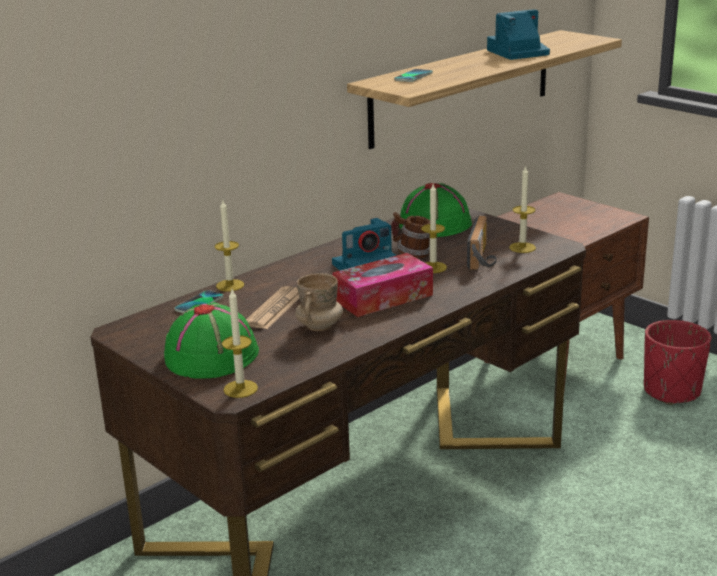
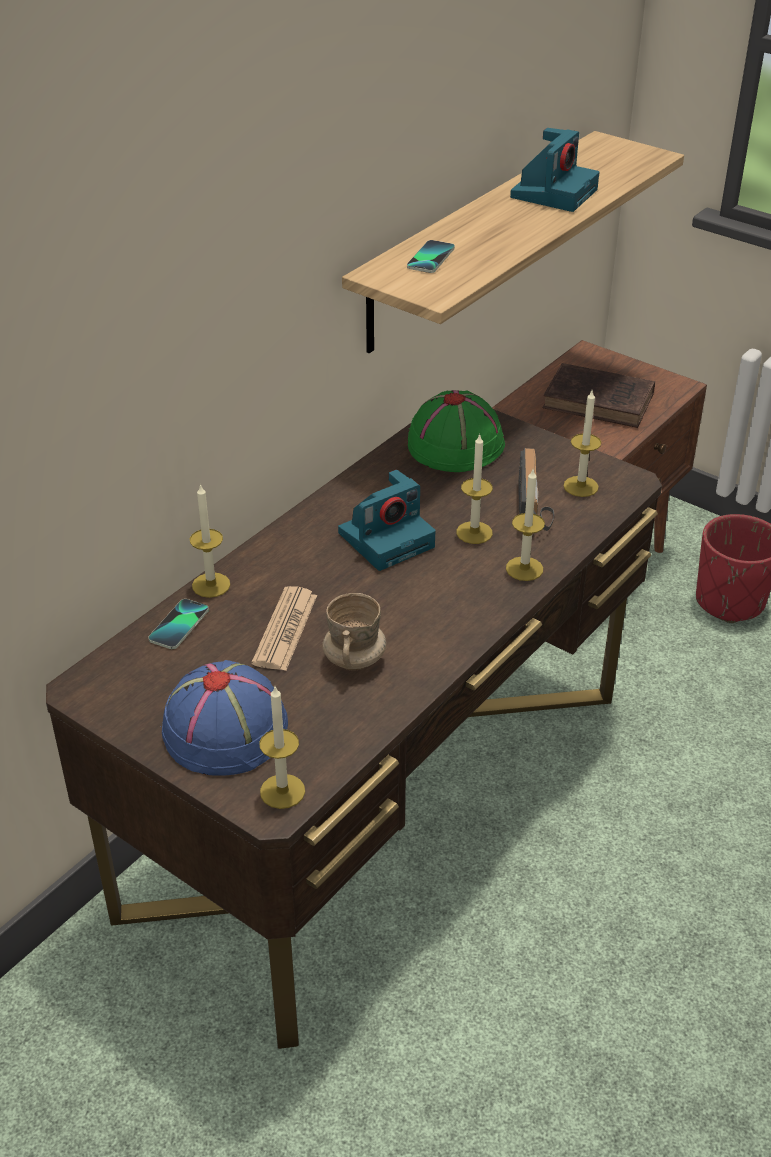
camera: 10 degrees left, 15 degrees up
(212, 355) = (226, 729): green hat -> blue hat
(383, 297) = (424, 597): tissue box -> none
(412, 254) = (440, 507): mug -> none
(464, 286) = (524, 569): none -> candle
(516, 53) = (554, 192): camera -> camera turned 150 degrees clockwise
(563, 223) = (601, 402): none -> brown book

